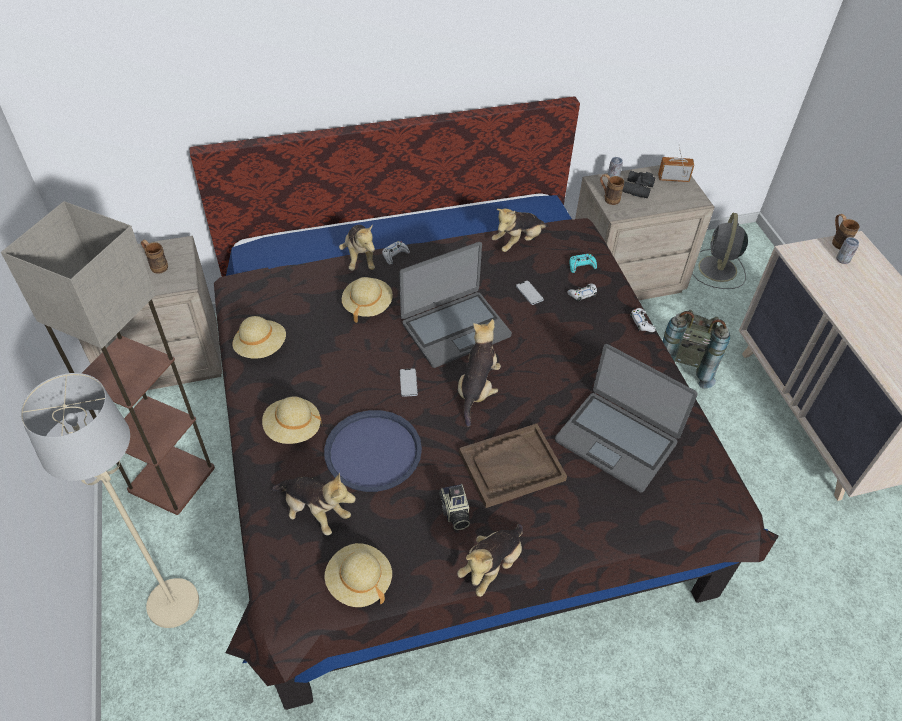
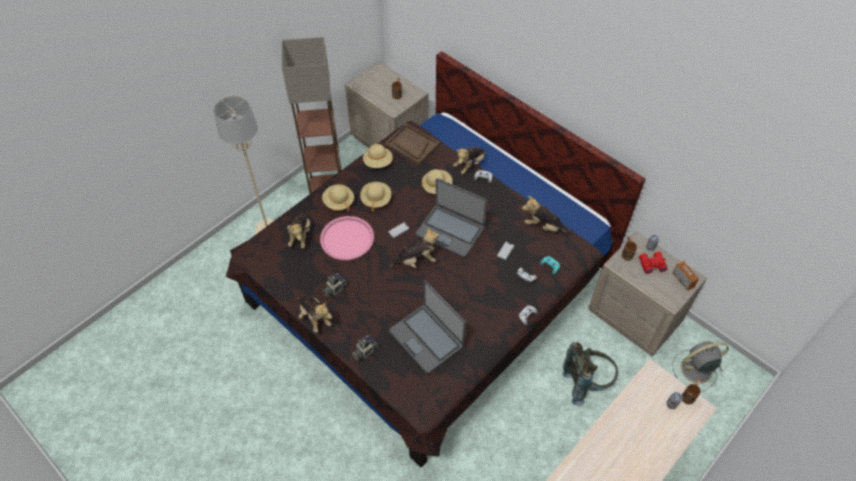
camera: 60 degrees right, 5 degrees up
(359, 582) = (276, 271): beige hat -> beige hat (376, 199)
(373, 451) = (347, 238): blue tray -> pink tray
(491, 566) = (314, 317): plush toy -> plush toy turned 135 degrees counterclockwise
(511, 467) = (376, 299): brown tray -> brown tray (412, 145)
(594, 527) = (364, 351): none -> camera
(616, 440) = (427, 338): laptop -> laptop turned 45 degrees counterclockwise
(636, 189) = (651, 264): black binoculars -> red binoculars

